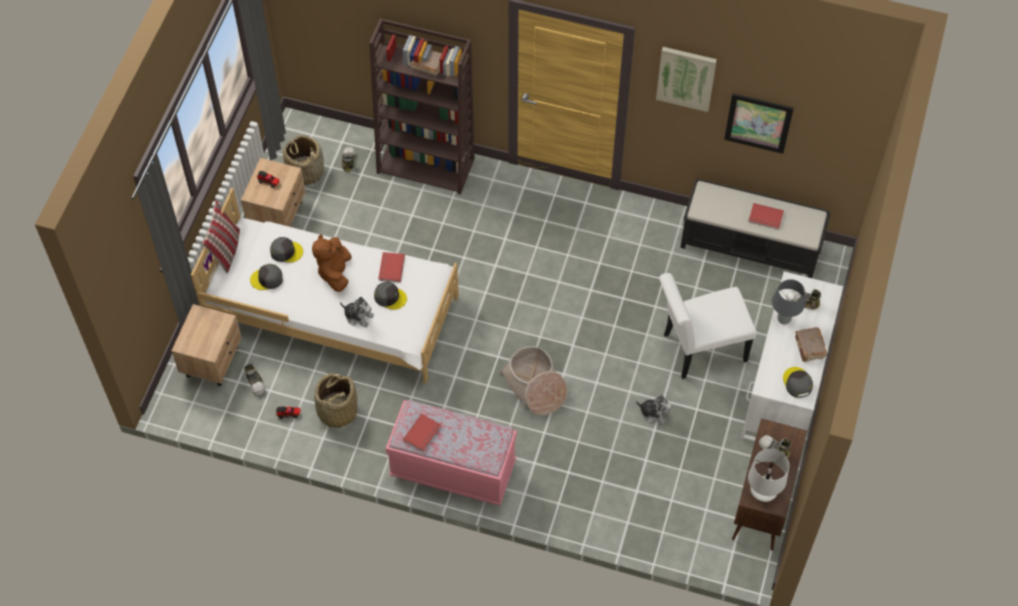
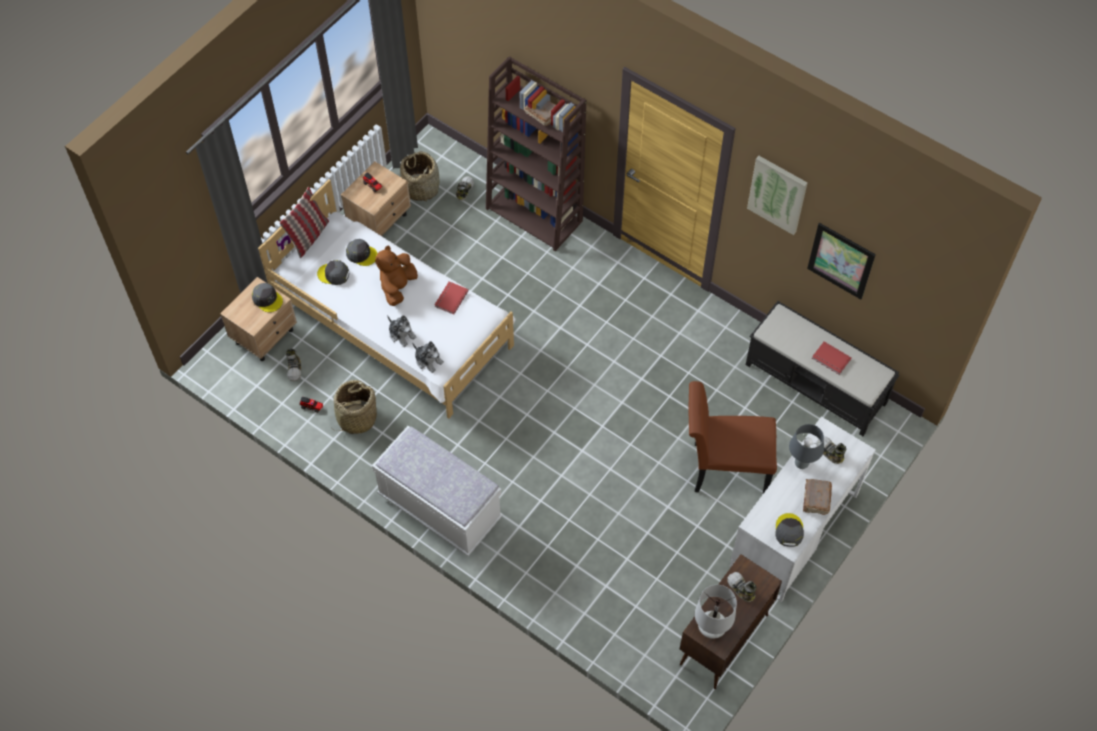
camera: 20 degrees right, 0 degrees up
(390, 297) = (438, 325): grey cap -> grey cap (267, 299)
(423, 433) = (411, 463): red book -> none
(453, 470) = (440, 507): pink bench -> white bench
(535, 386) = (549, 454): basket -> none
(654, 413) = (653, 516): plush toy -> plush toy (428, 360)
(699, 349) = (723, 468): white chair -> brown chair

